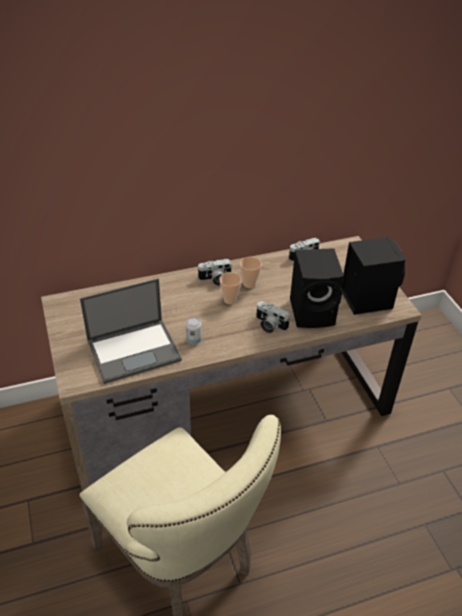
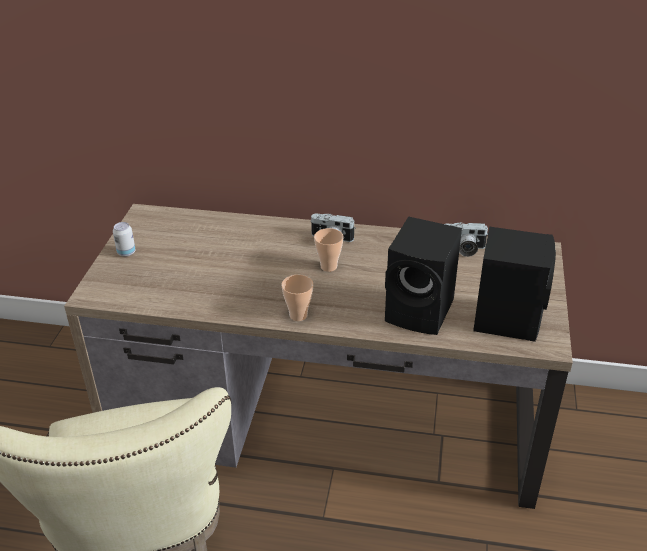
camera: 30 degrees right, 5 degrees down
(135, 350) = (178, 284): laptop -> none
(193, 340) = (250, 295): can -> can (126, 252)
(249, 284) = (367, 257): cup -> cup (298, 315)
(269, 325) = (352, 308): camera -> none

